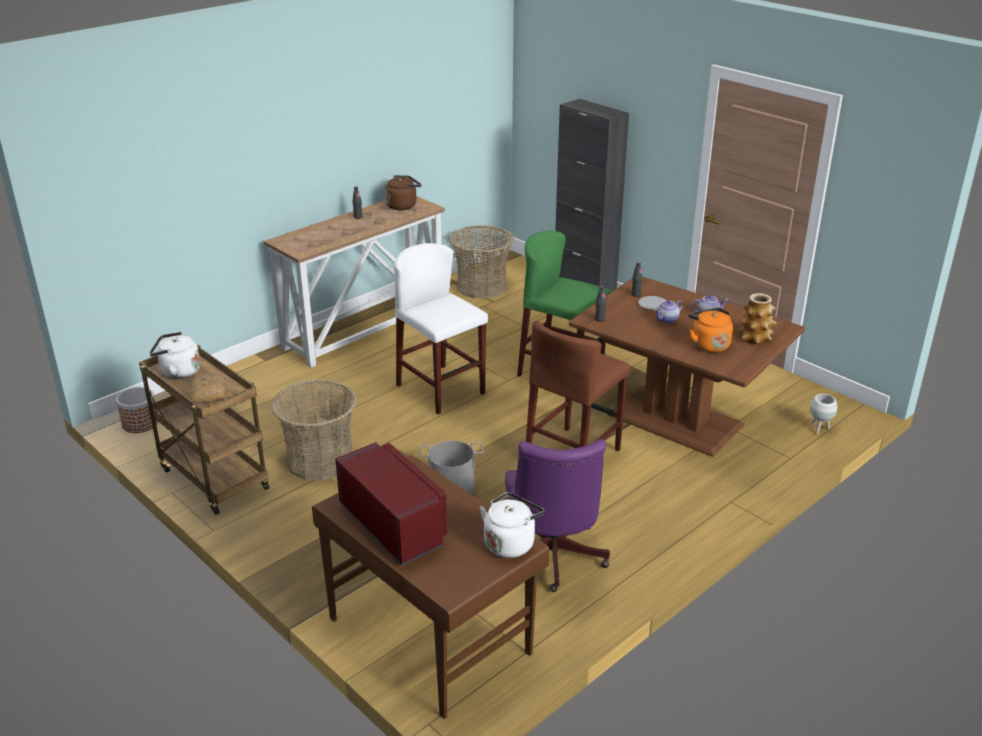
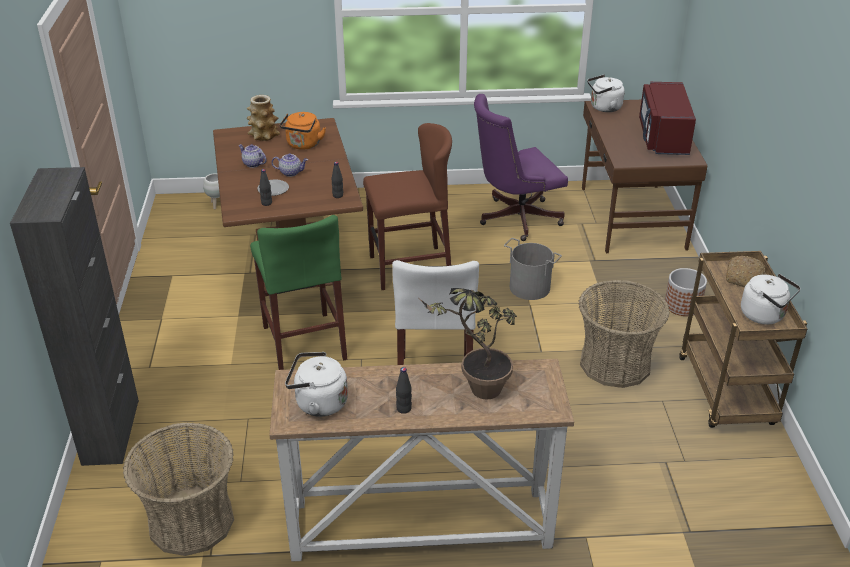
camera: 140 degrees left, 5 degrees up
(140, 423) = (785, 507): planter -> planter (682, 306)
(330, 233) = (474, 391): none -> potted plant
(403, 205) = (318, 403): brown kettle -> white kettle
(552, 559) = (514, 219): purple office chair -> purple office chair turned 150 degrees counterclockwise

